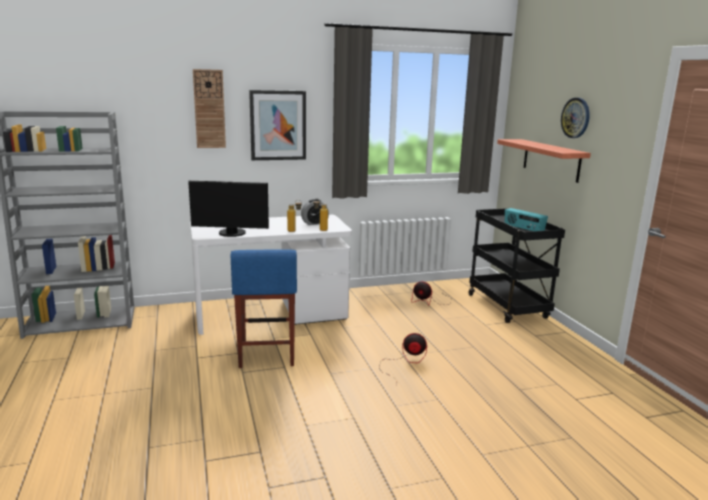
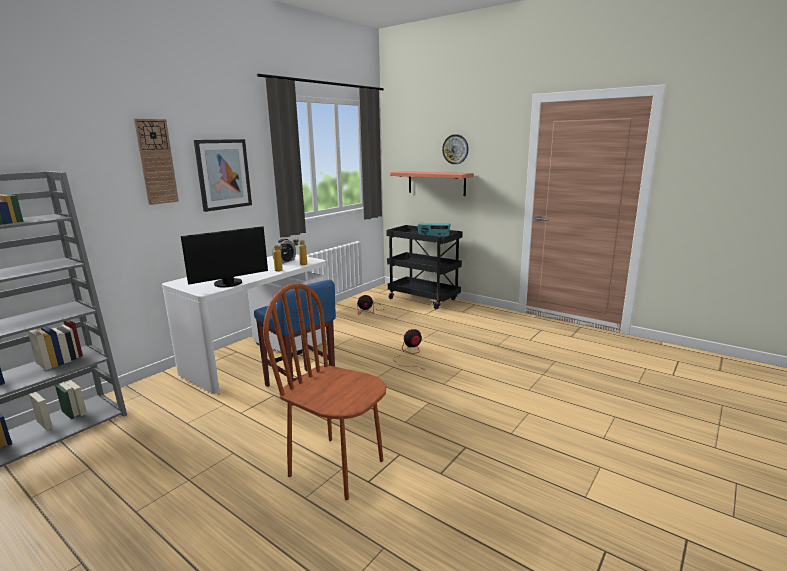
camera: 35 degrees left, 0 degrees up
(200, 436) = (337, 467): none -> brown chair

